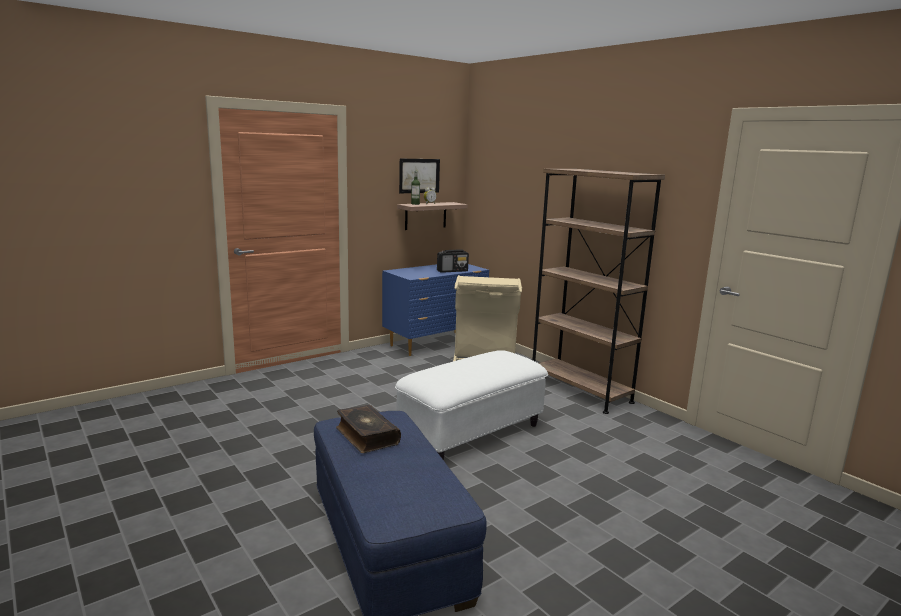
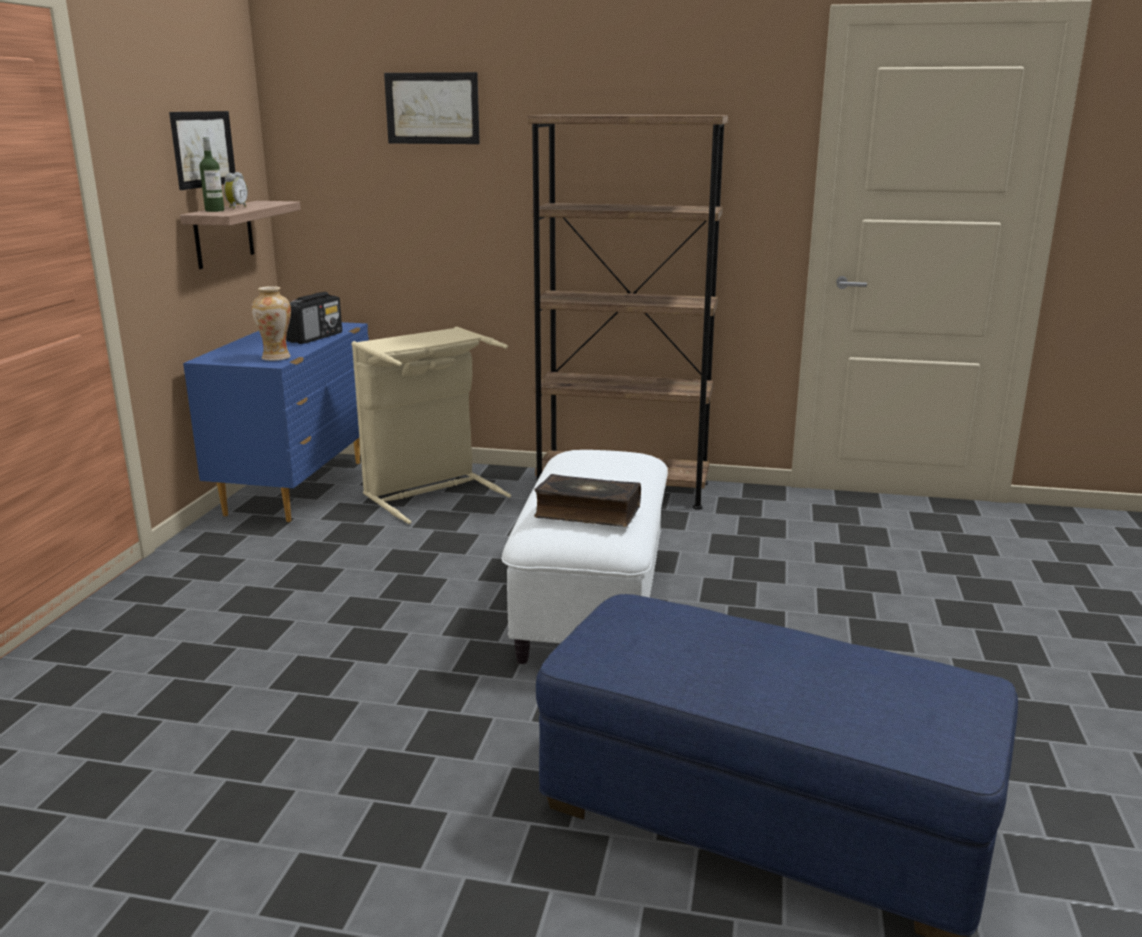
camera: 40 degrees left, 5 degrees up
(366, 436) = (678, 652): book -> book (587, 512)
(417, 275) = (276, 358): none -> vase
(528, 162) = (432, 108): none -> picture

